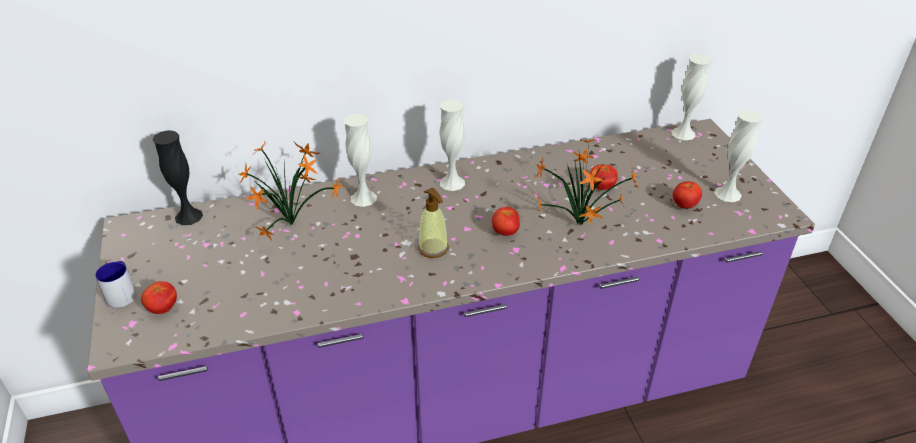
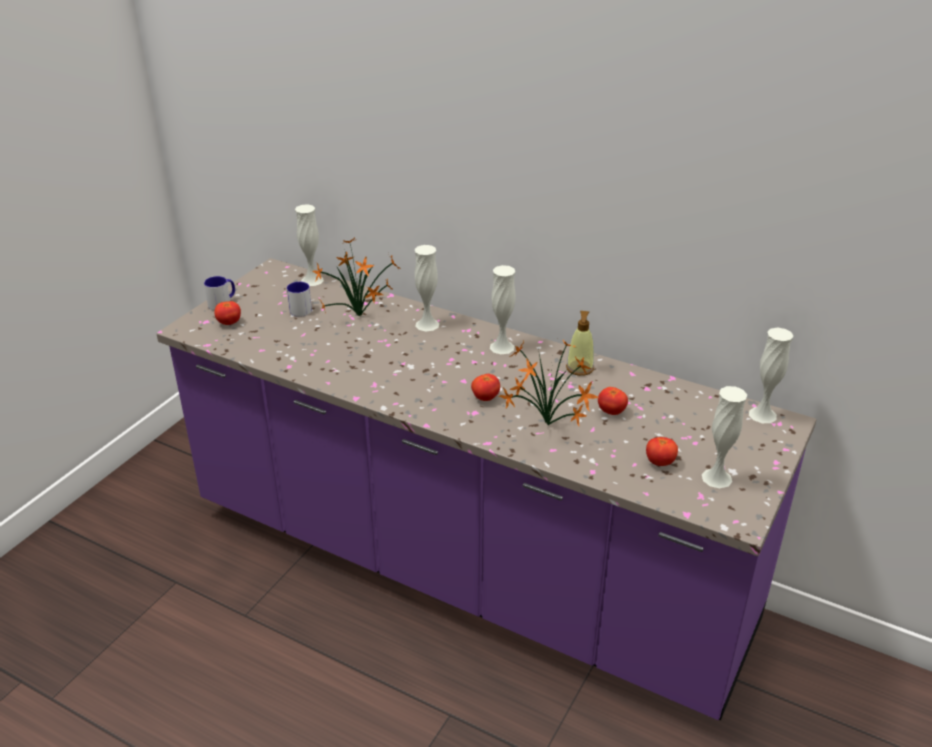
camera: 45 degrees right, 5 degrees down
(188, 216) = (312, 280): black vase -> white vase
(220, 249) = (301, 308): none -> mug
(433, 248) = (421, 379): soap dispenser -> soap dispenser (579, 368)

